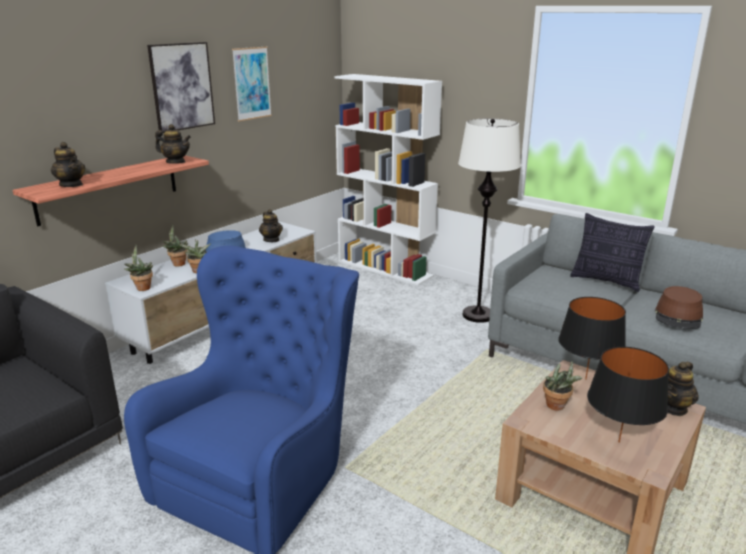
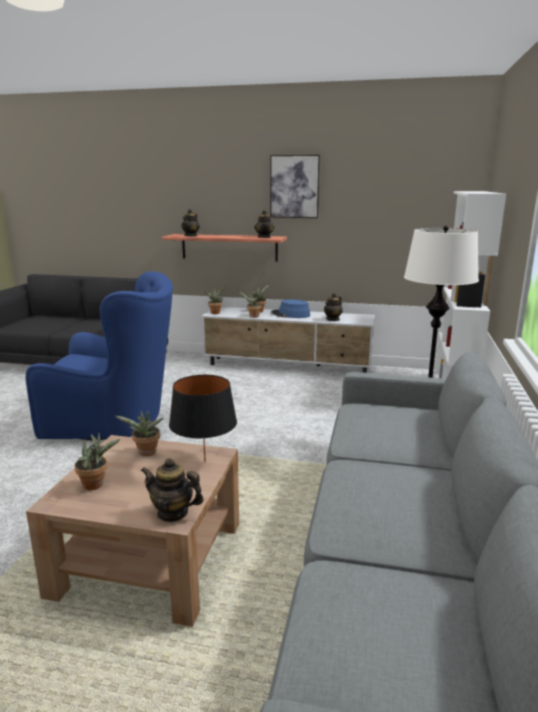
camera: 65 degrees right, 5 degrees down
(252, 83) = (363, 191): picture -> none
(606, 281) = (439, 443): pillow -> none
(618, 442) = (96, 484): black table lamp -> potted plant
(678, 317) = (381, 493): brown hat -> none

